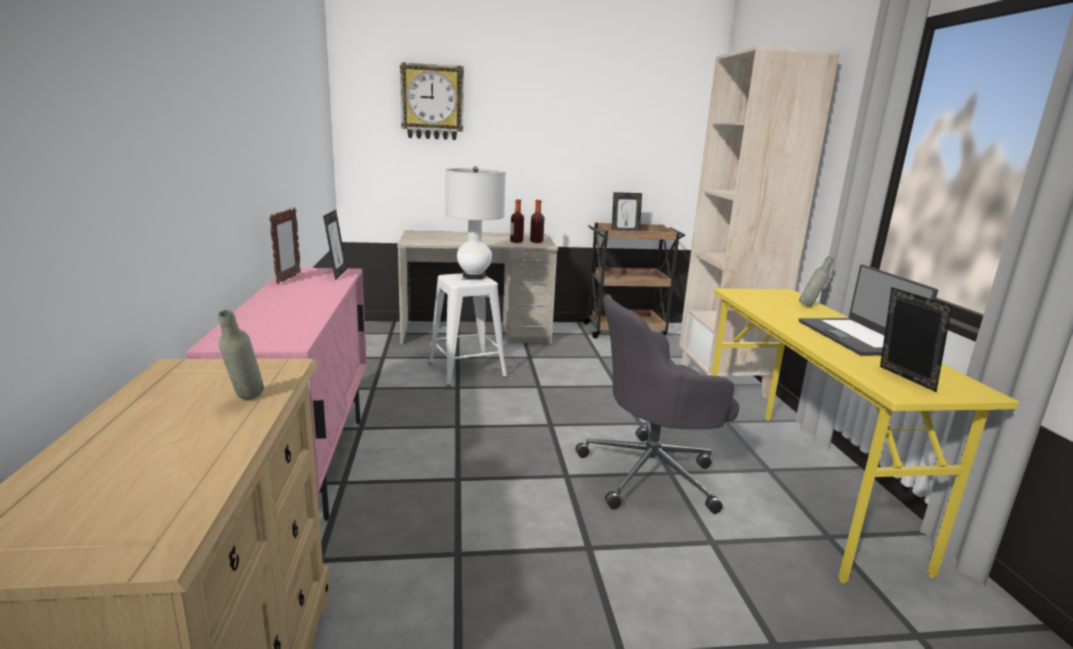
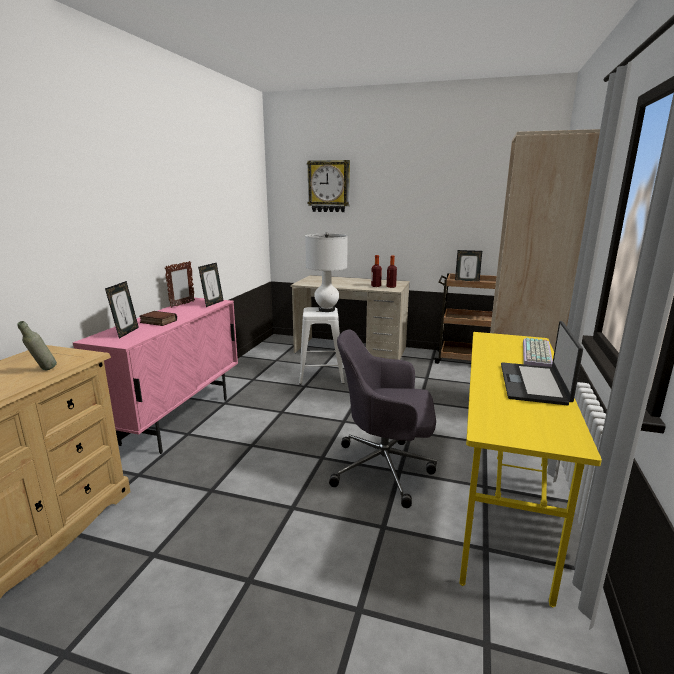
camera: 25 degrees right, 0 degrees up
(291, 306) = (157, 321): none -> book
(811, 306) = (538, 354): grey bottle -> keyboard
(902, 379) = (513, 422): picture frame -> picture frame (126, 332)

